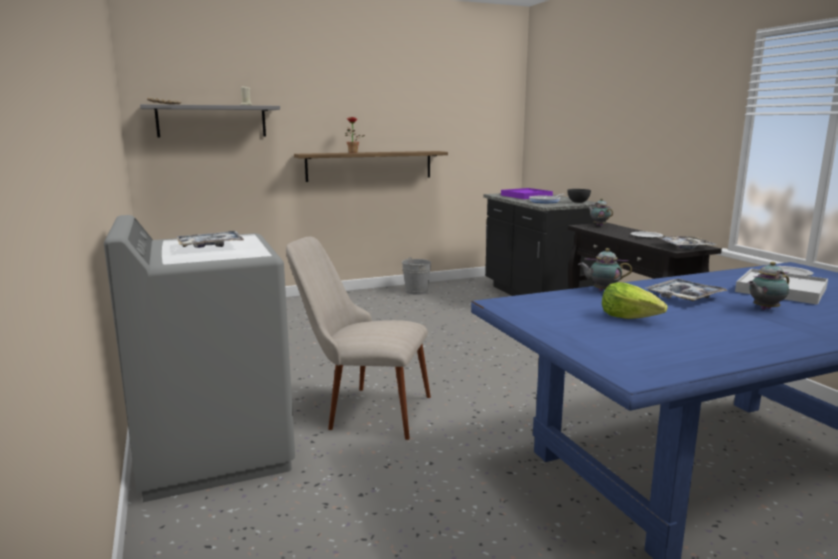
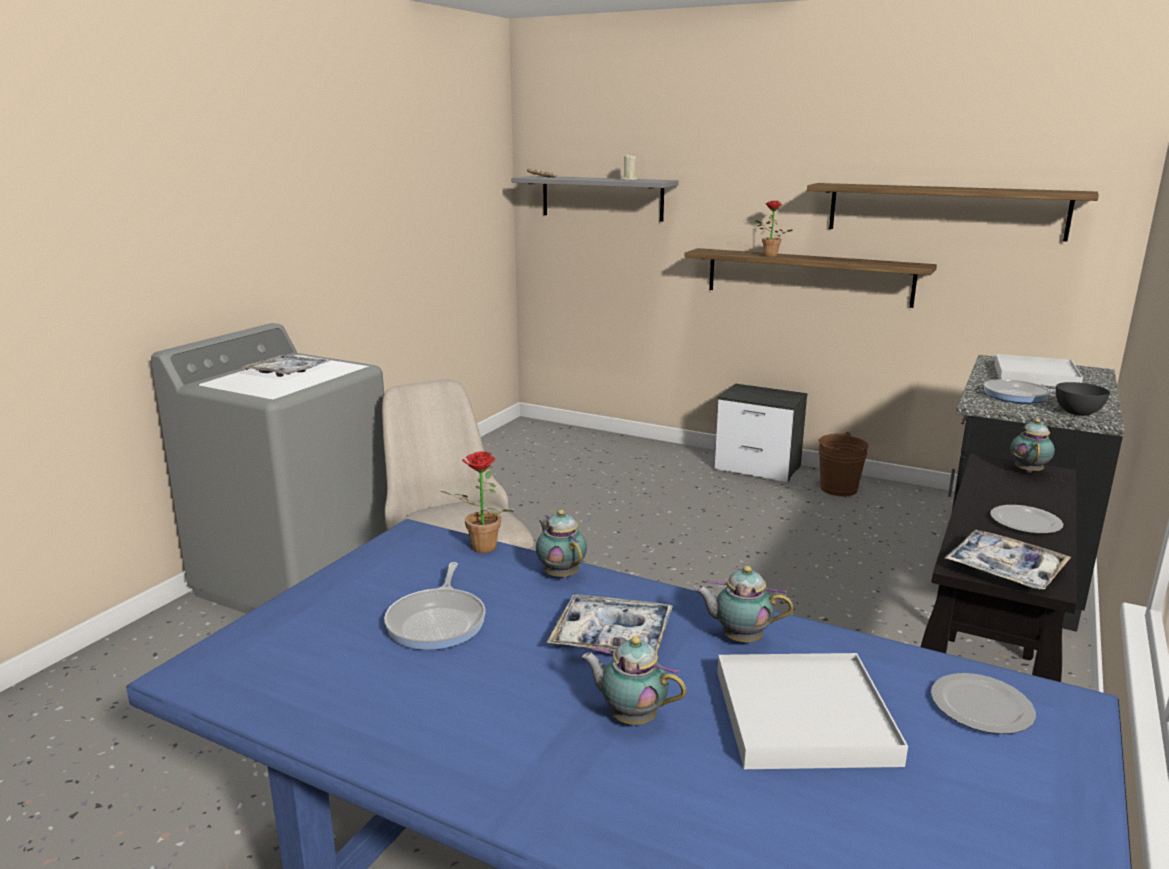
camera: 50 degrees right, 5 degrees up
(362, 294) = (759, 468): none -> nightstand
(416, 291) = (838, 489): grey bucket -> brown bucket
(439, 120) = (944, 210): none -> shelf
(526, 196) = (1035, 376): purple tray -> white tray
(546, 296) = (479, 549): none -> potted plant
(630, 318) = (438, 621): lettuce -> frying pan
(705, 283) = (739, 638): none -> teapot

